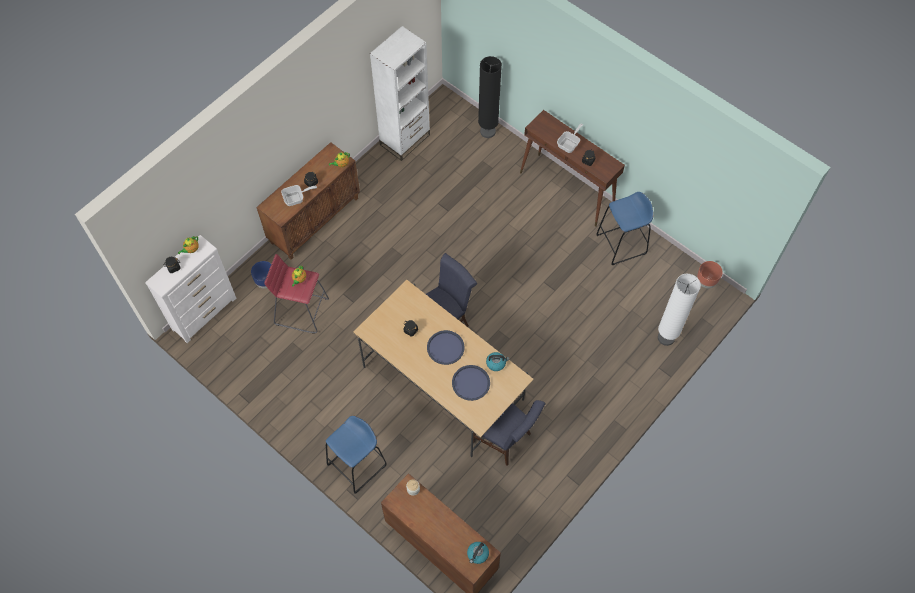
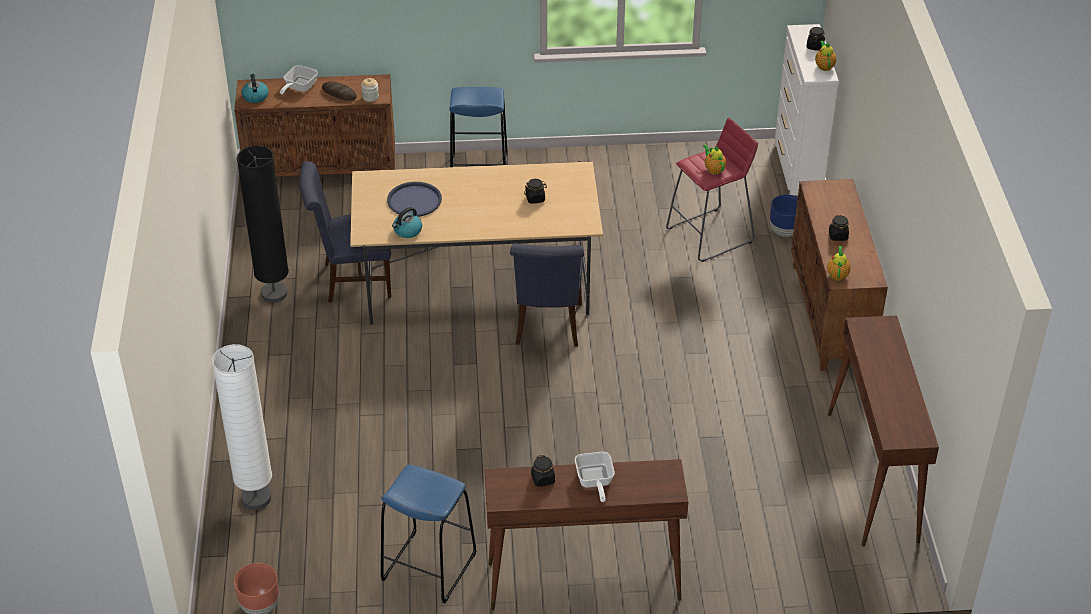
camera: 135 degrees right, 20 degrees down
(296, 198) = (827, 212): frying pan -> frying pan (299, 88)
(405, 140) = (872, 477): white bookcase -> brown console table
(427, 510) = (339, 93): none -> bread
(445, 348) = (479, 209): blue tray -> none
(487, 132) = (787, 574): black floor lamp -> black floor lamp (274, 294)

